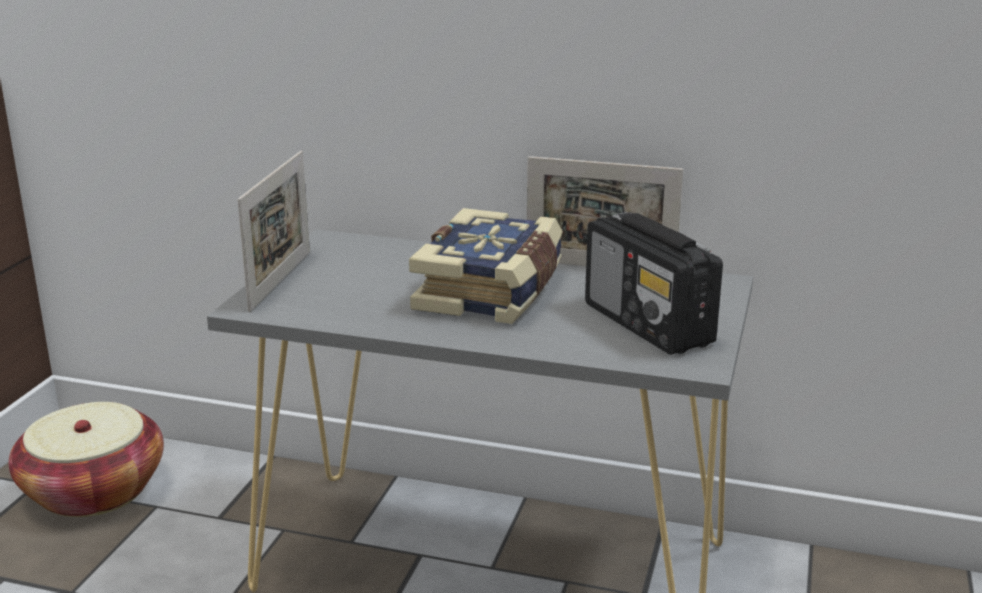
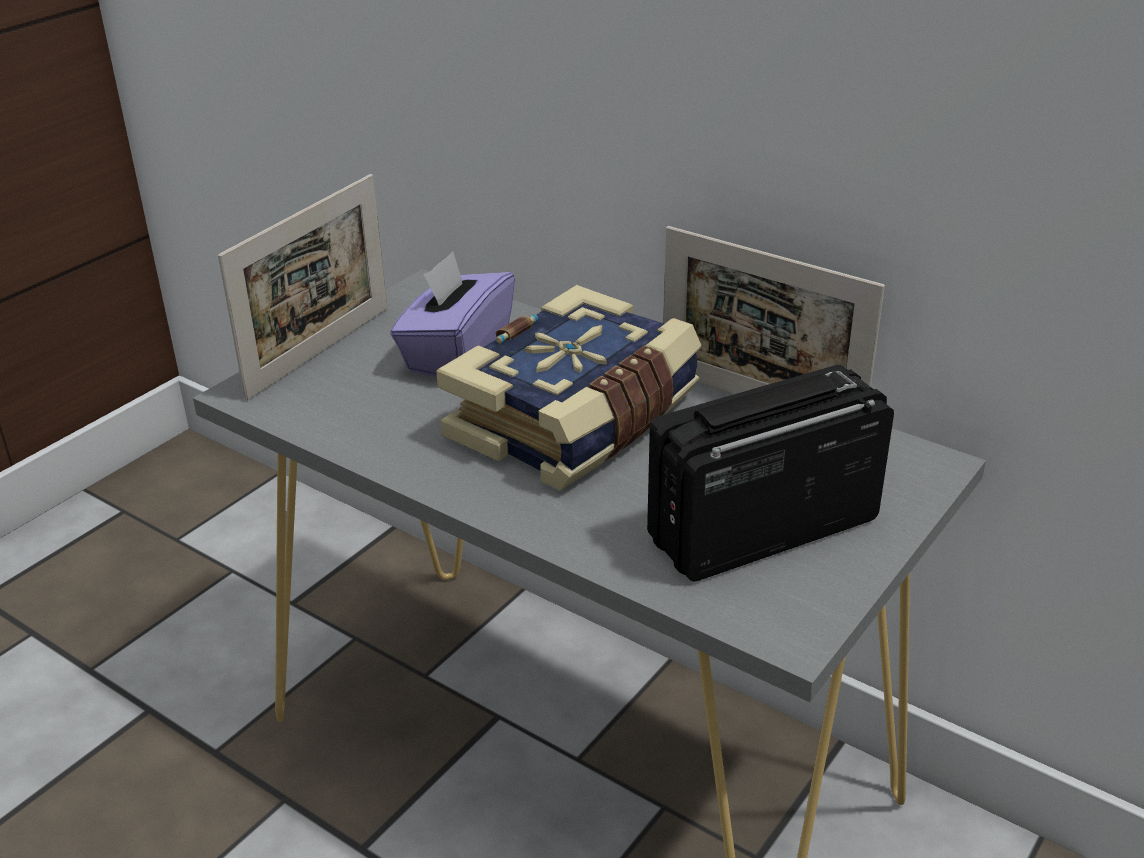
camera: 20 degrees right, 10 degrees up
(94, 490) = (178, 533): basket -> none
(380, 269) = (456, 353): none -> purple tissue box
(648, 325) = (760, 530): radio -> radio turned 75 degrees clockwise

